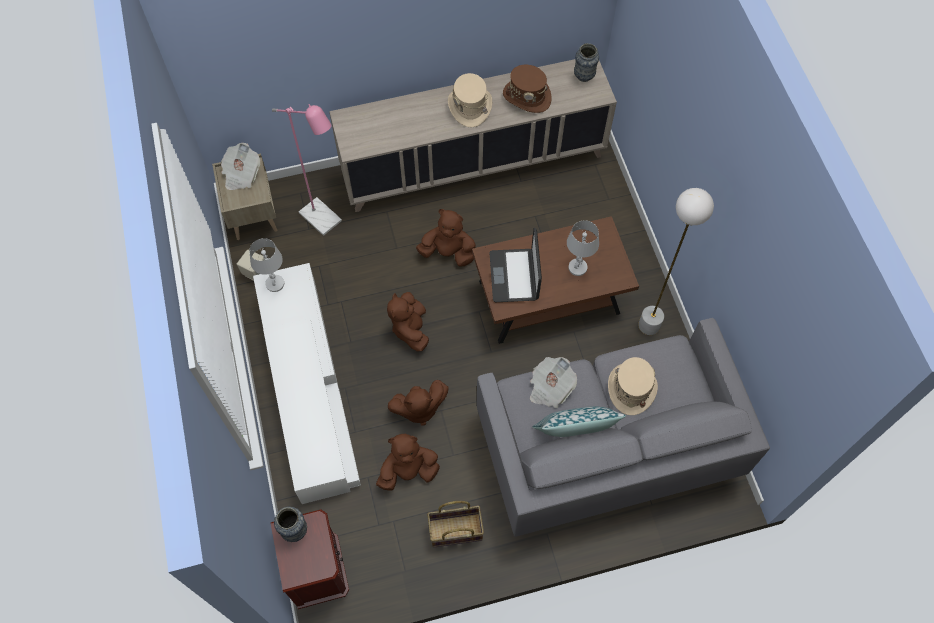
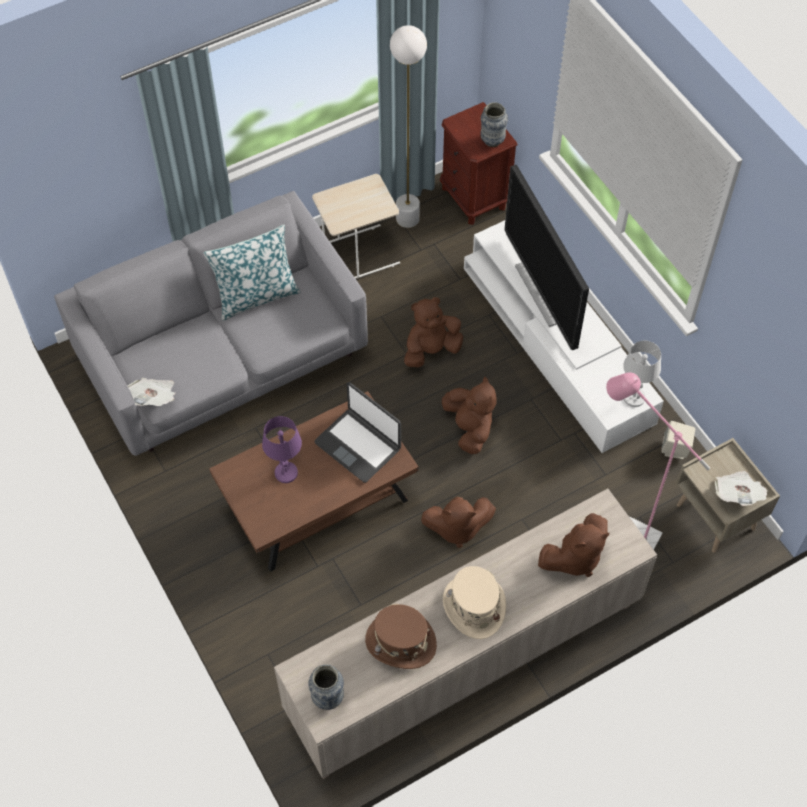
camera: 165 degrees right, 5 degrees down
(306, 397) = (543, 292): none -> television
(408, 471) = (421, 292): brown plush toy -> brown plush toy (574, 558)
(455, 531) = (358, 254): basket -> beige side table
(514, 276) = (358, 445): laptop -> laptop turned 150 degrees clockwise
(550, 387) = (290, 332): newspaper -> newspaper (153, 399)
(577, 267) = (286, 473): white table lamp -> purple table lamp
(630, 389) = (203, 350): beige hat -> none
(649, 325) = (192, 497): white floor lamp -> white floor lamp (408, 218)

